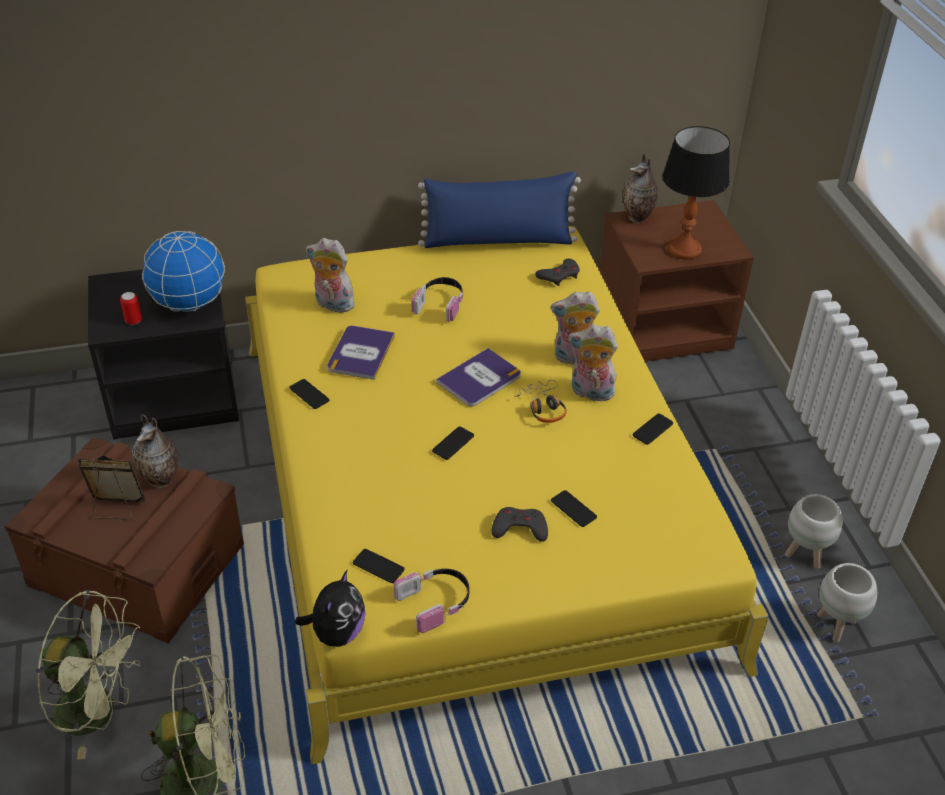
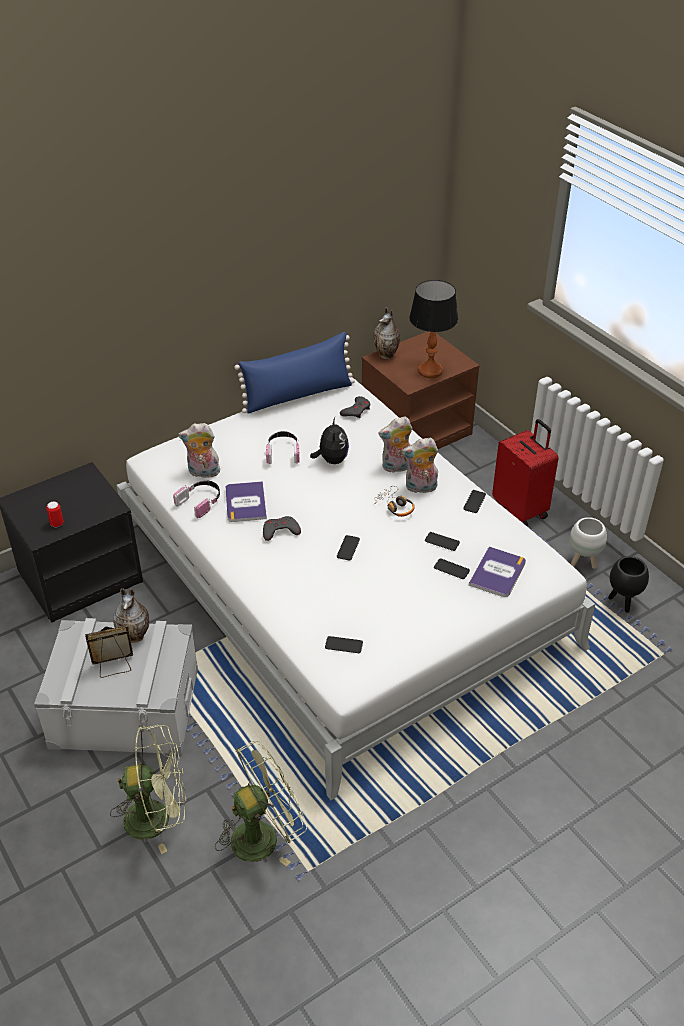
camera: 20 degrees left, 0 degrees up
(138, 564) = (125, 707): brown storage box -> grey storage box
(189, 304) = (92, 500): globe -> none
(309, 394) = (225, 542): phone -> phone (442, 542)
(336, 633) = (341, 697): plush toy -> plush toy (331, 460)
(436, 602) = (395, 656): headphones -> headphones (200, 501)
(470, 493) = (342, 585): yellow bed -> white bed
(479, 379) = (341, 498): book -> book (497, 573)
(519, 528) = (423, 592): grey game controller -> grey game controller (280, 531)
(752, 462) = (521, 509): none -> red suitcase
(836, 626) = (623, 602): white planter -> black planter

